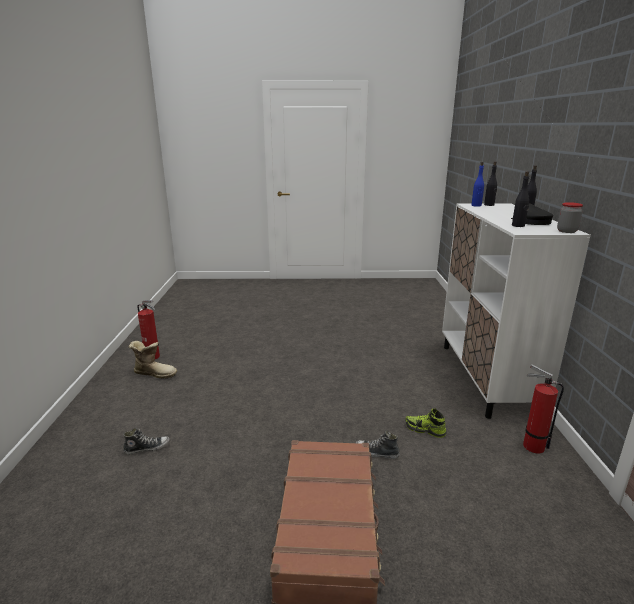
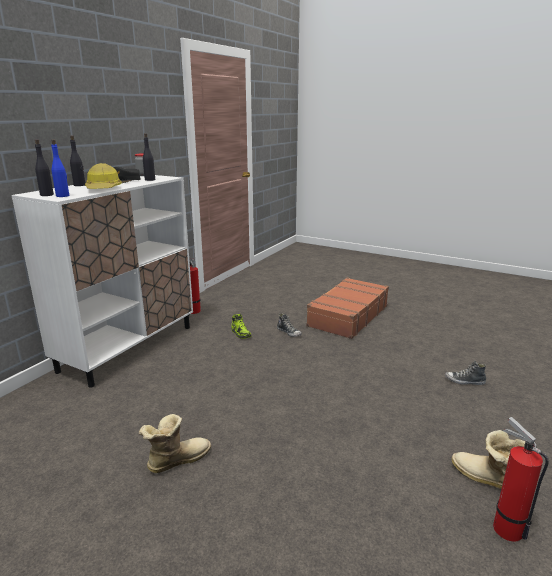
camera: 150 degrees left, 0 degrees up
(335, 336) = (176, 459): none -> boot
(486, 212) = (104, 189): none -> hard hat

